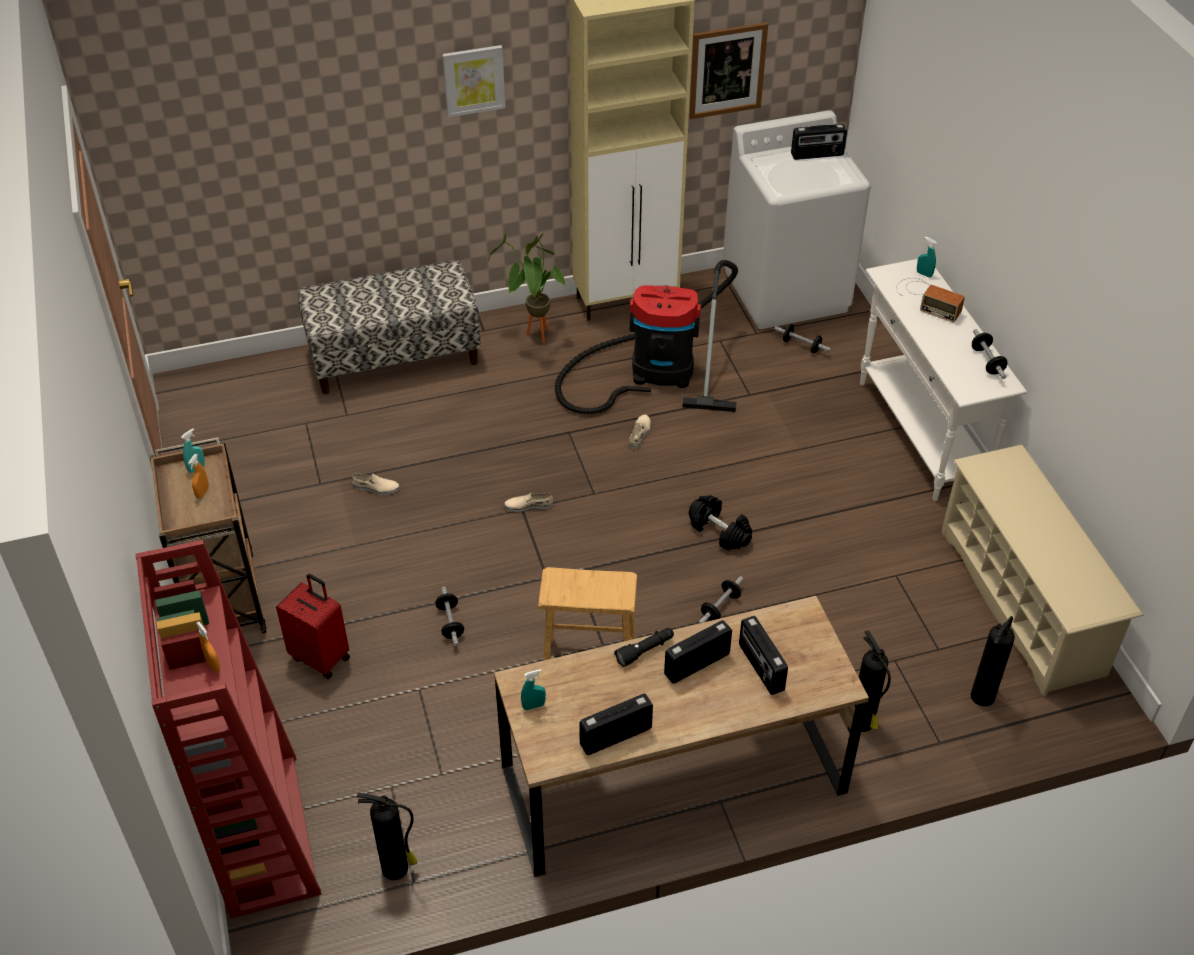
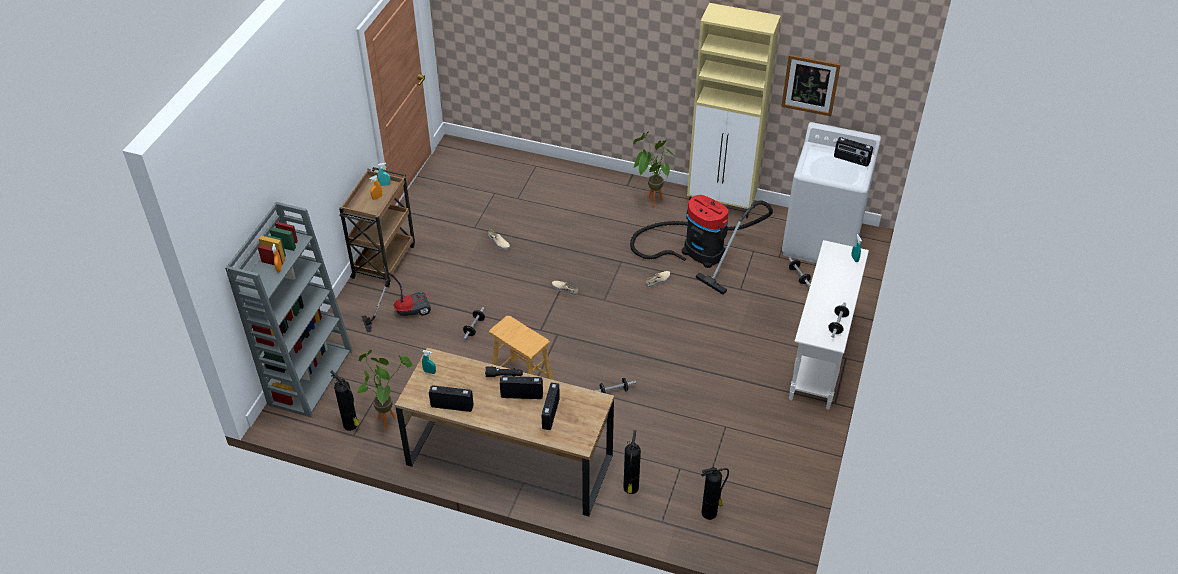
camera: 35 degrees right, 0 degrees up
(262, 832) = (310, 376): red bookcase -> grey bookcase
(321, 657) = (402, 312): red suitcase -> vacuum cleaner
(394, 357) = (568, 179): bench -> none
(444, 825) = (388, 418): none -> potted plant
(473, 80) = (646, 35): picture -> none
(719, 531) = (651, 353): black dumbbell -> none
(927, 298) = (841, 273): radio -> none
(1022, 602) = (783, 479): beige shoe rack -> none

